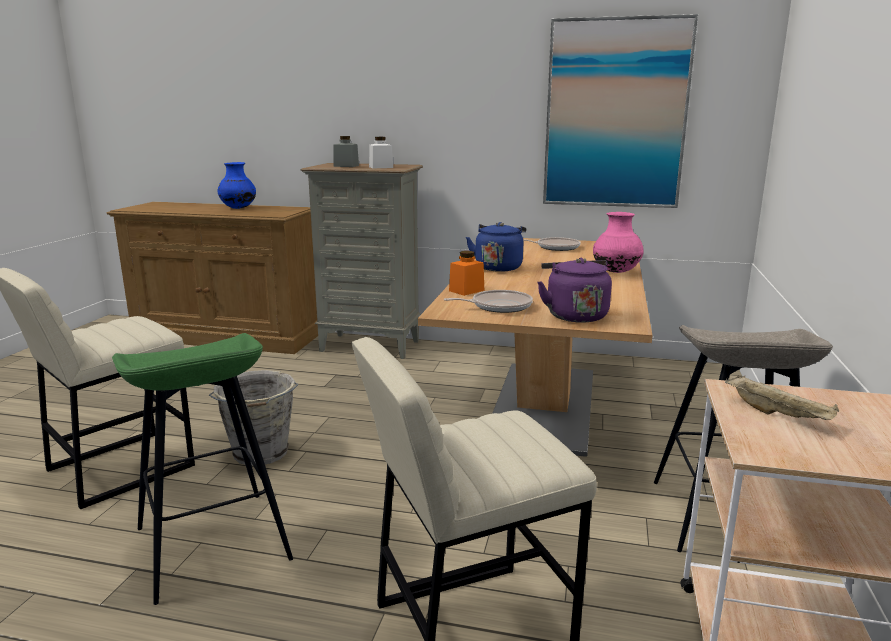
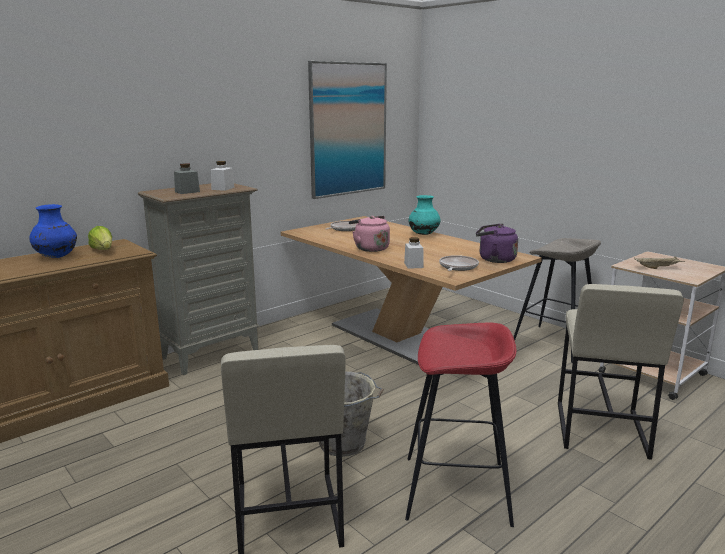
camera: 55 degrees left, 0 degrees up
(211, 544) = (456, 490): green stool -> red stool
(270, 210) = (103, 250): none -> lettuce
(466, 290) = (413, 265): orange jar -> white jar
(498, 267) = (370, 248): blue kettle -> pink kettle
(616, 272) = (423, 234): pink vase -> turquoise vase

